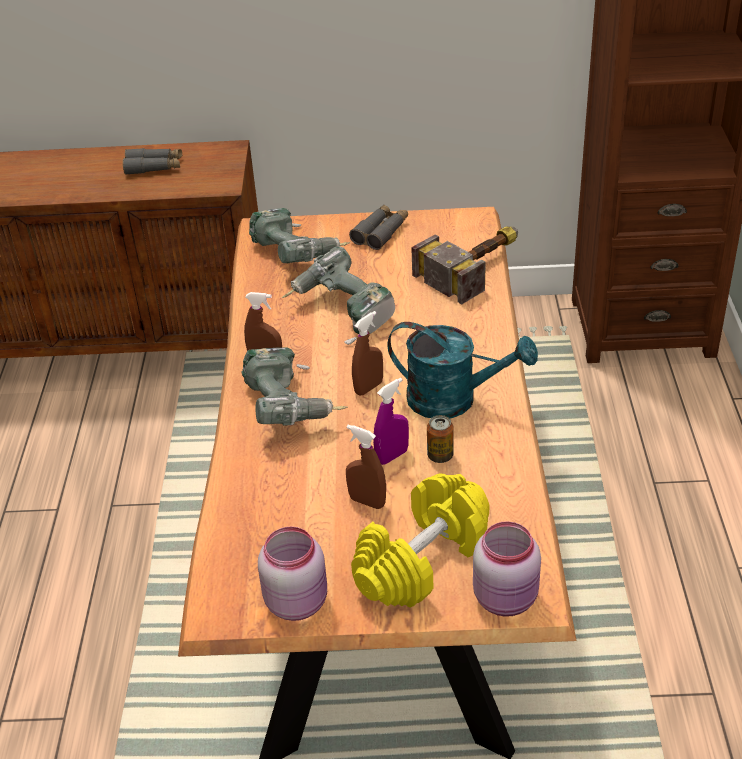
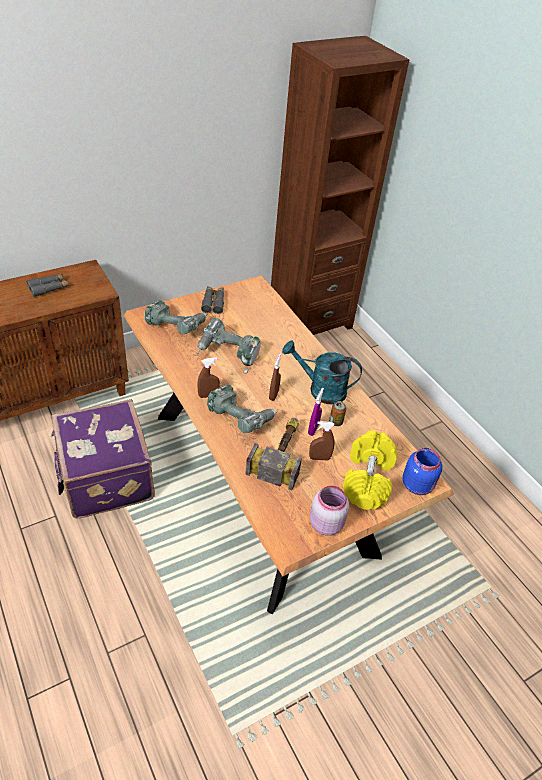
camera: 35 degrees left, 5 degrees up
(154, 479) = (105, 478): none -> purple suitcase
(454, 400) = (320, 389): turquoise watering can -> turquoise watering can turned 150 degrees counterclockwise
(477, 266) = (278, 312): hammer -> hammer (281, 453)
(507, 598) = (418, 485): pink jar -> blue jar

